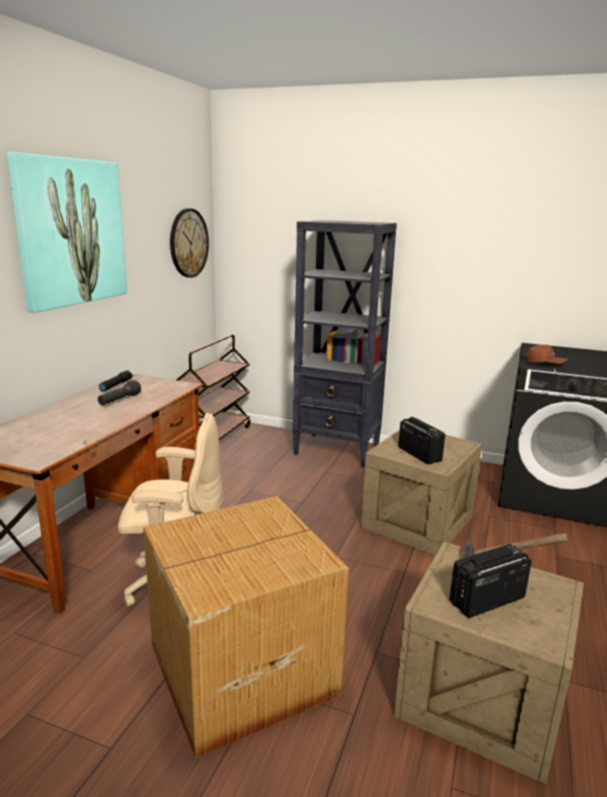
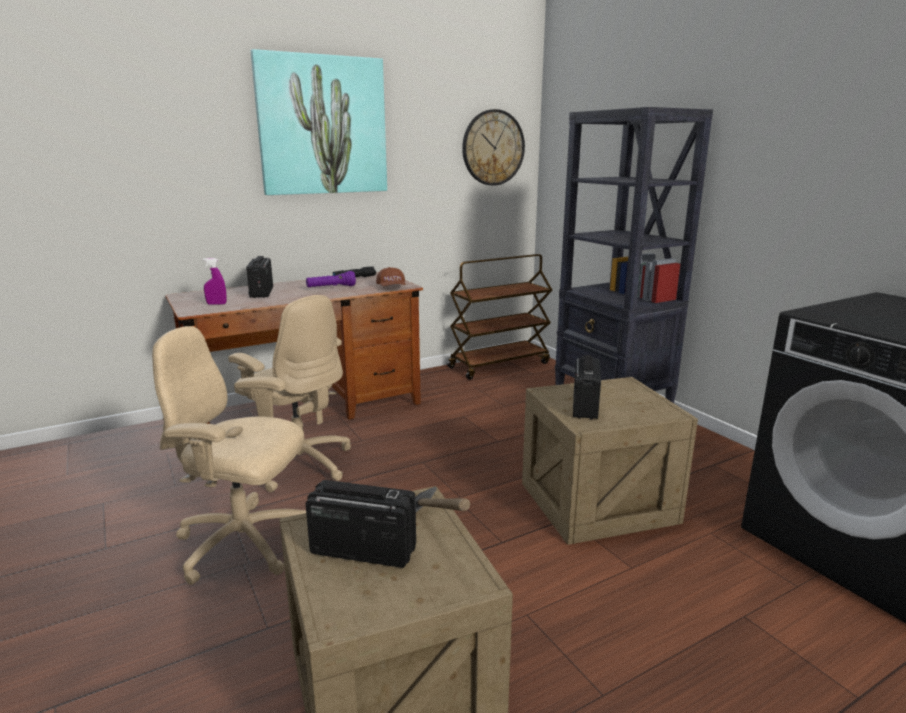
camera: 40 degrees right, 0 degrees up
(43, 446) = (216, 304): none -> purple spray bottle
(60, 421) = (261, 293): none -> radio
(119, 401) = (331, 287): black flashlight -> purple flashlight
(239, 669) = (245, 544): cardboard box -> beige office chair
(545, 364) = (836, 316): brown cap -> brown cap (391, 287)

